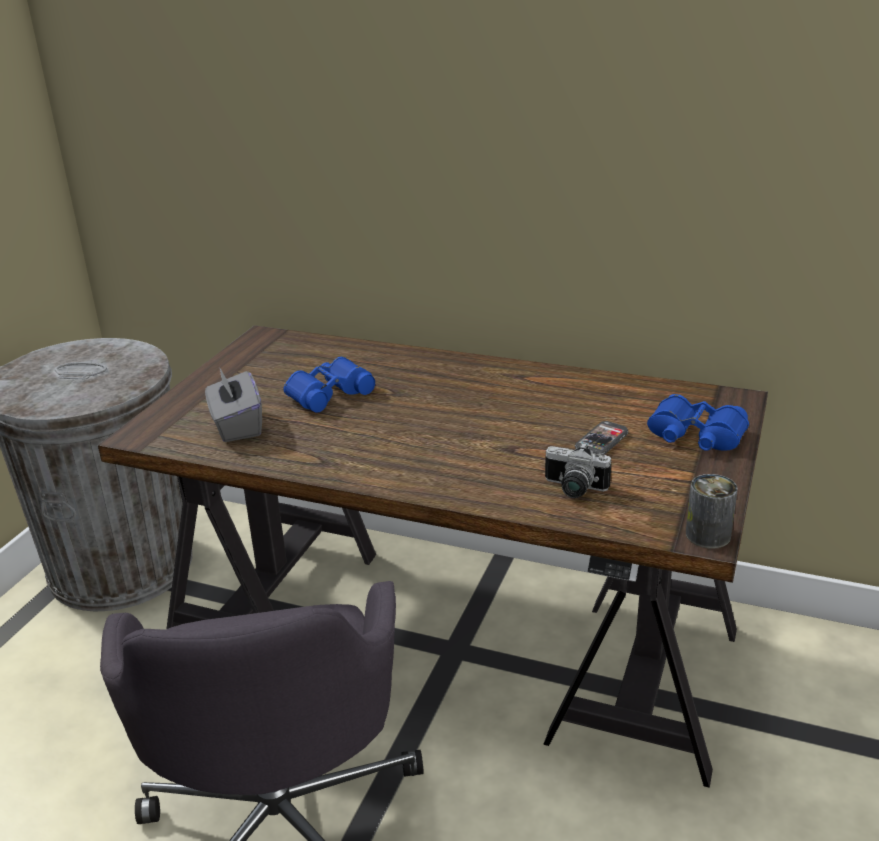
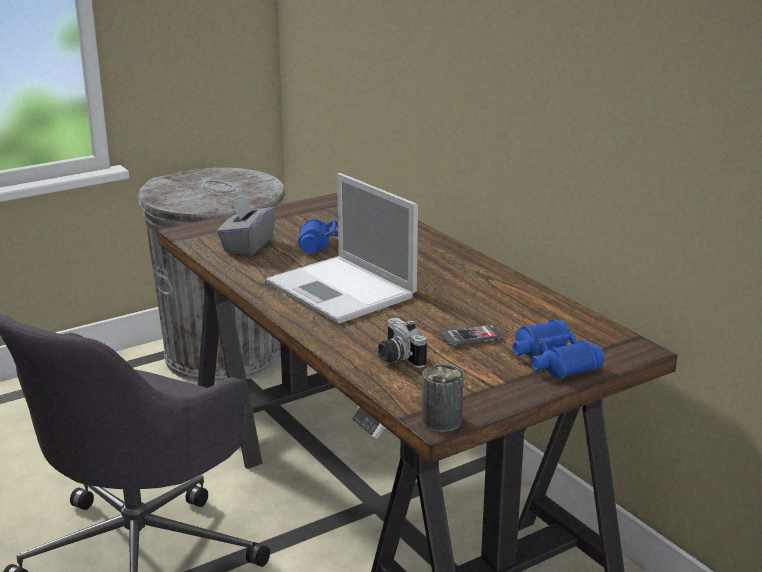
camera: 35 degrees right, 5 degrees down
(414, 439) = (343, 290): none -> laptop

